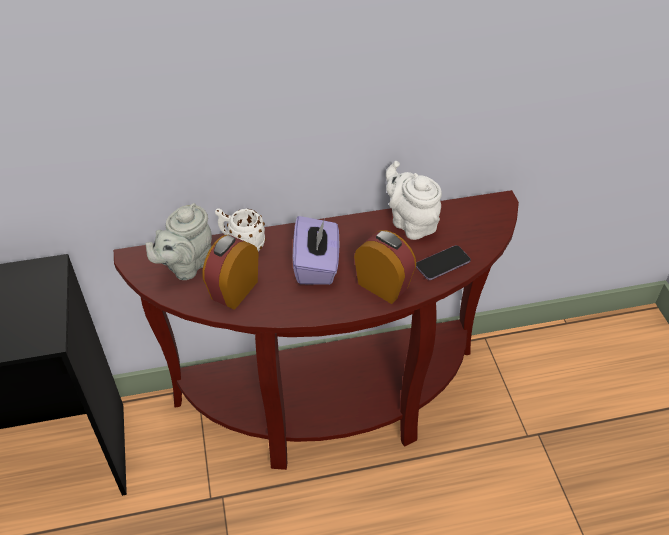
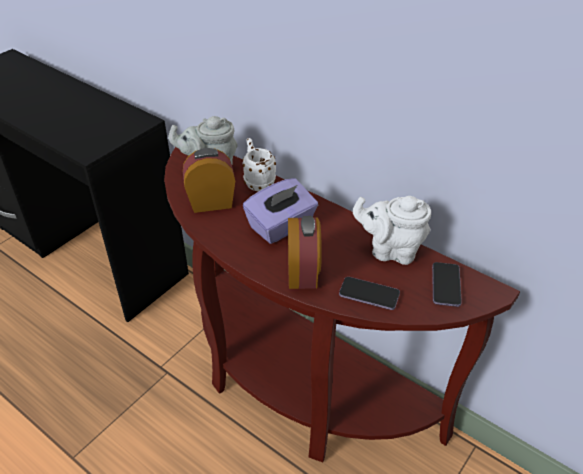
camera: 50 degrees right, 5 degrees down
(411, 223) = (391, 250): white teapot -> white teapot turned 90 degrees counterclockwise
(473, 220) = (446, 285): none -> phone

